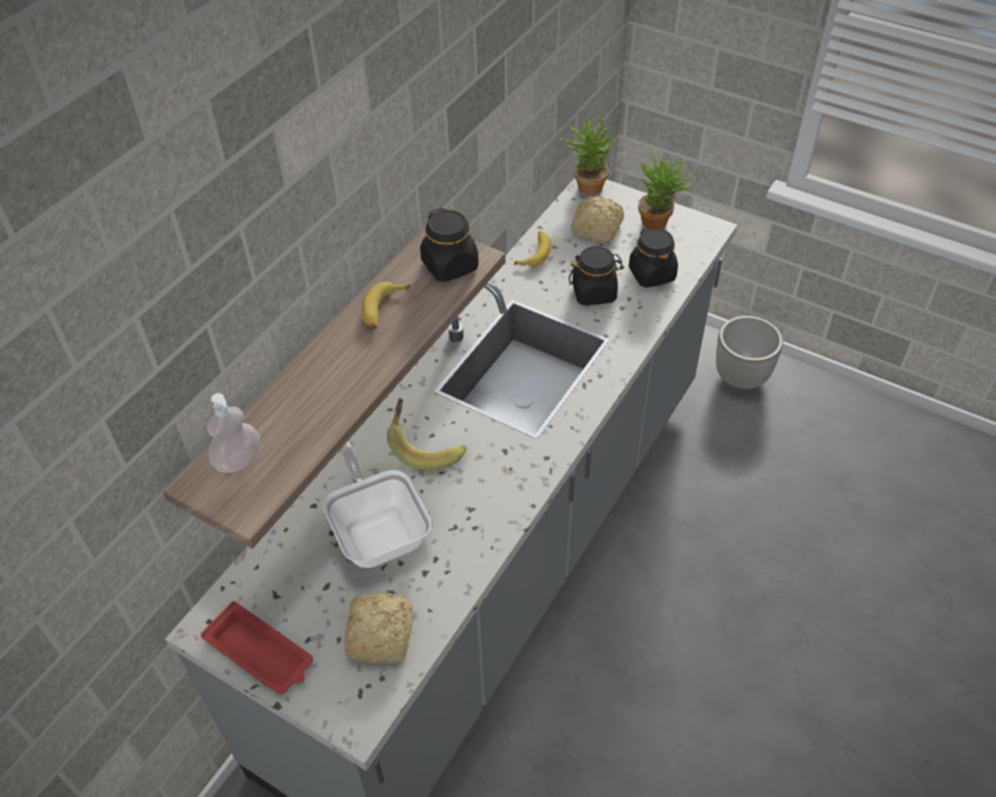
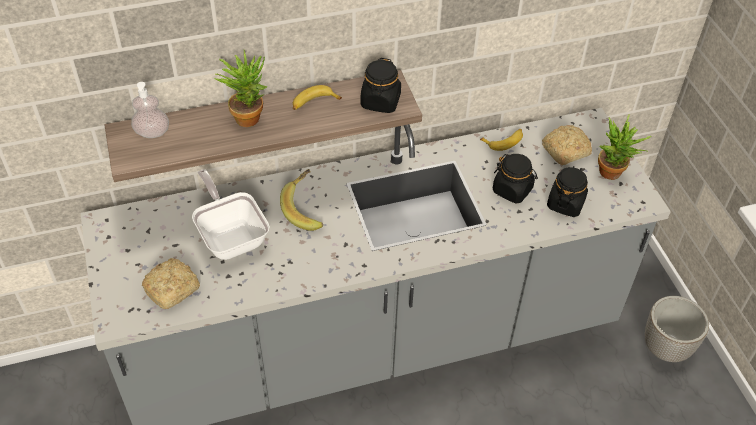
camera: 40 degrees right, 0 degrees up
(260, 653) = (111, 253): red tray -> none
(378, 530) = (231, 236): frying pan -> frying pan turned 45 degrees counterclockwise
(586, 185) = (592, 119): potted plant -> potted plant (248, 115)

